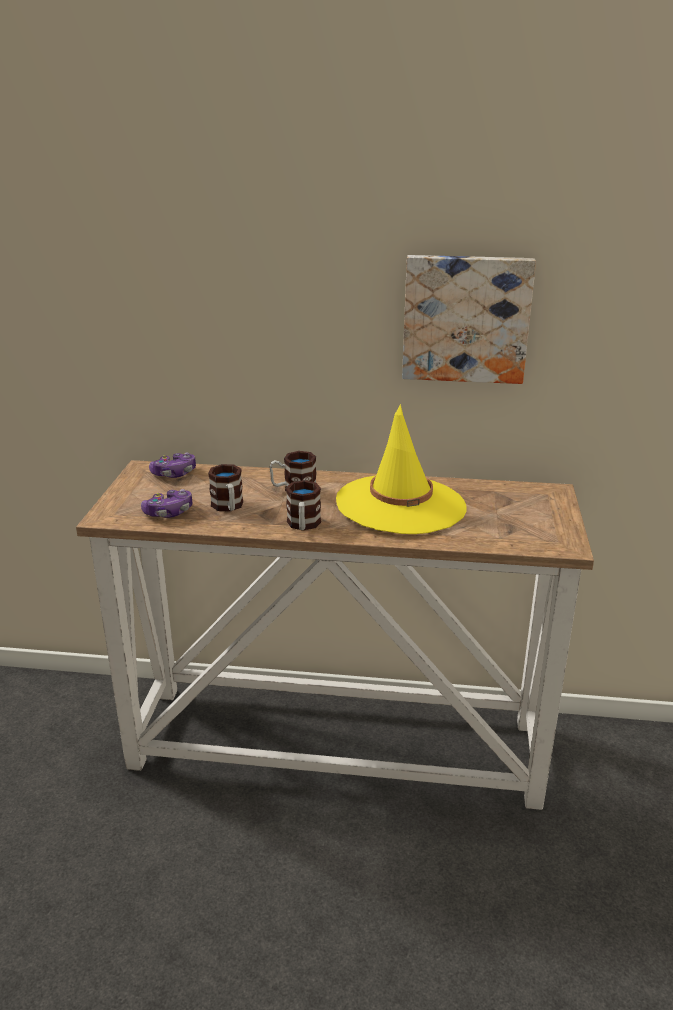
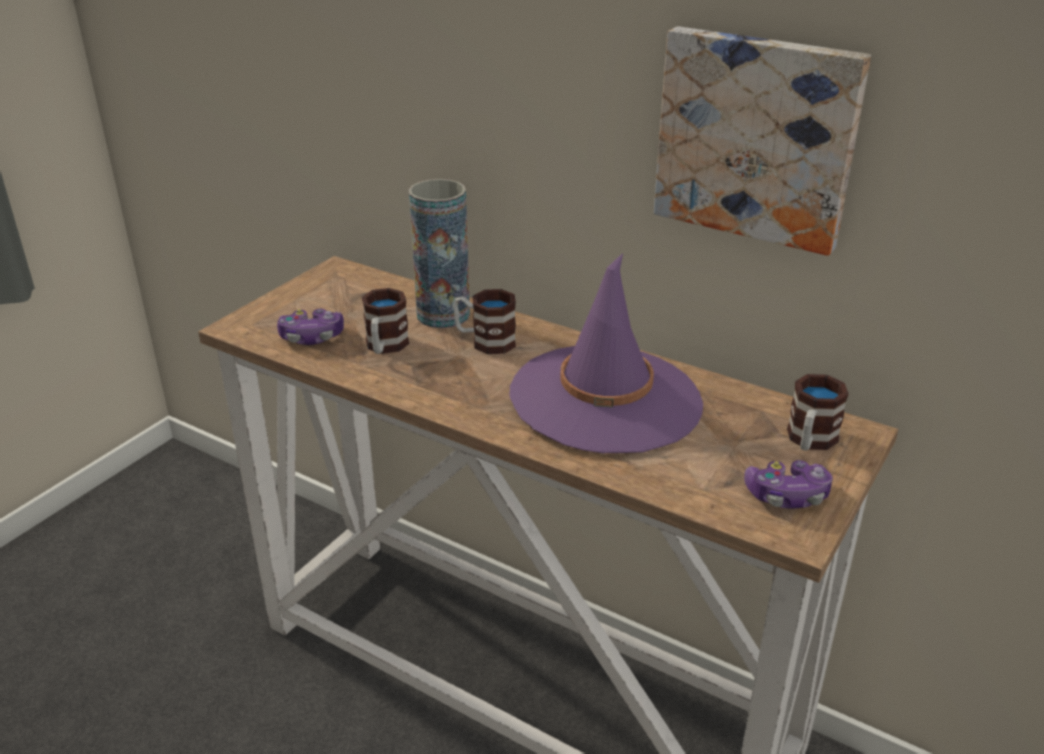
camera: 25 degrees right, 5 degrees up
(174, 473) = (364, 285): game controller -> game controller (787, 496)
(249, 480) = (443, 315): none -> vase
(303, 525) = (451, 397): mug -> mug (809, 441)
(400, 505) = (606, 399): yellow hat -> purple hat

